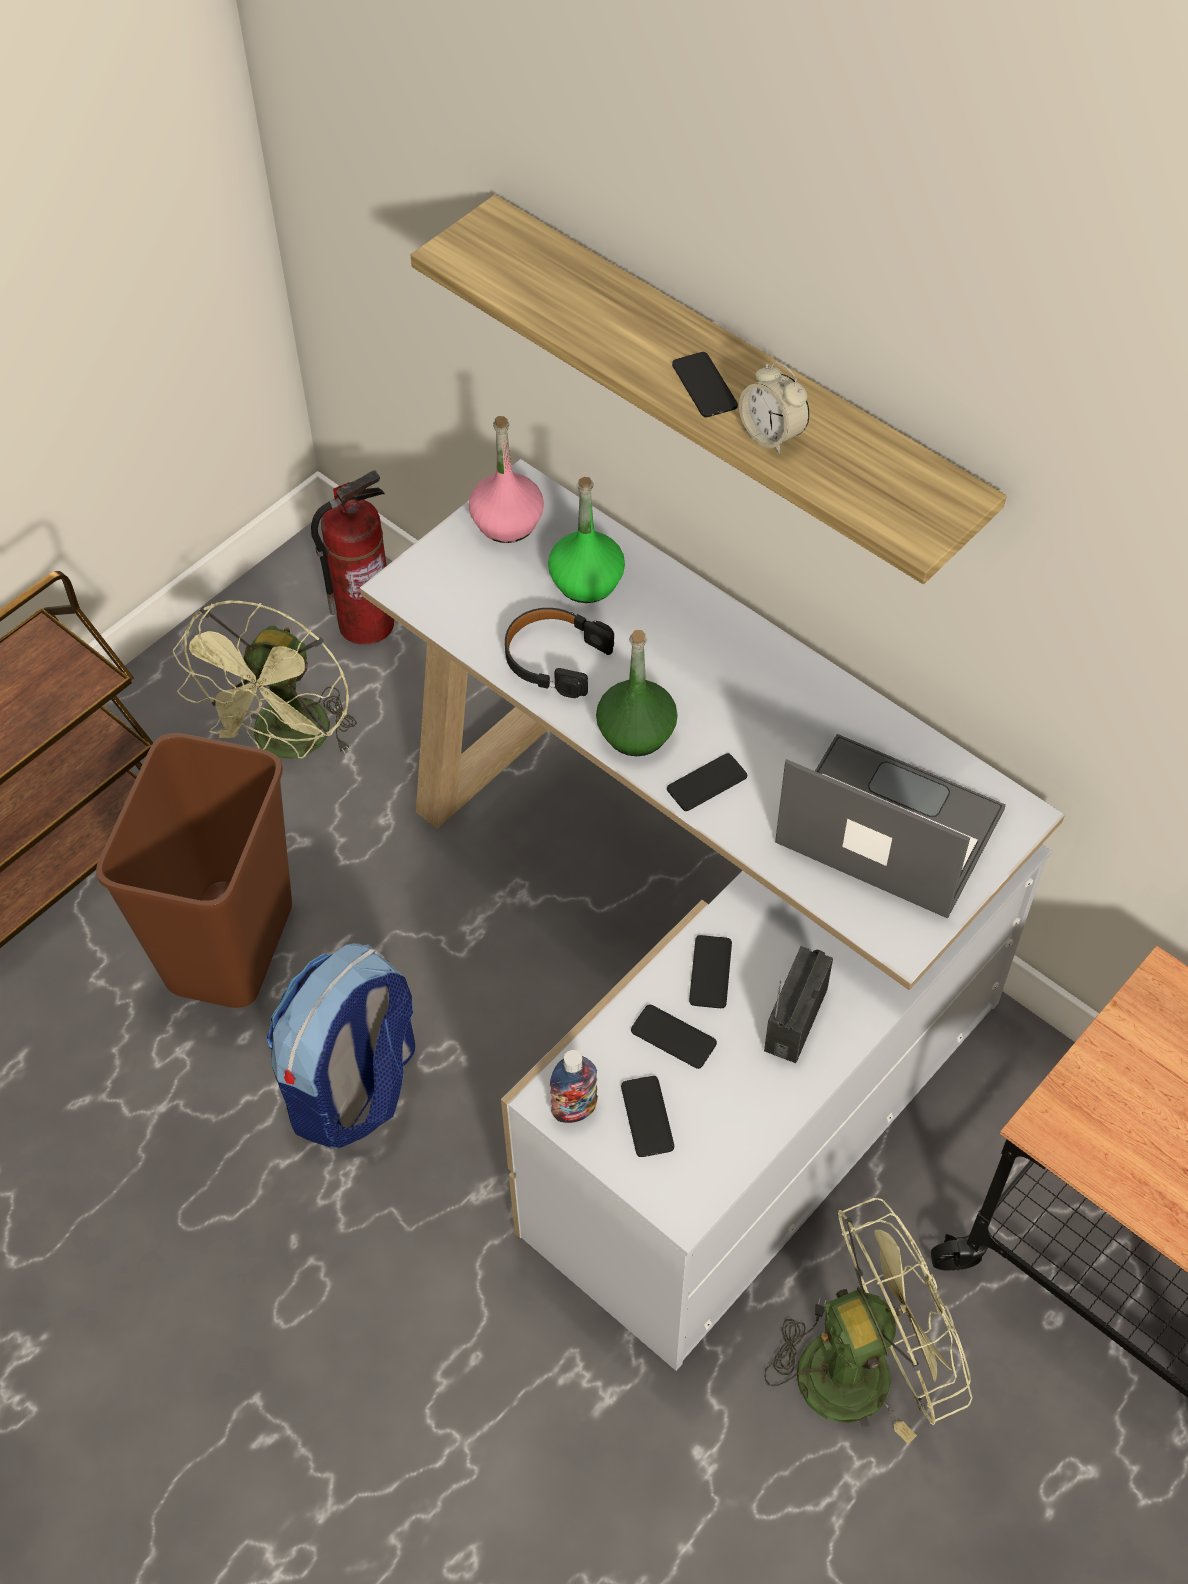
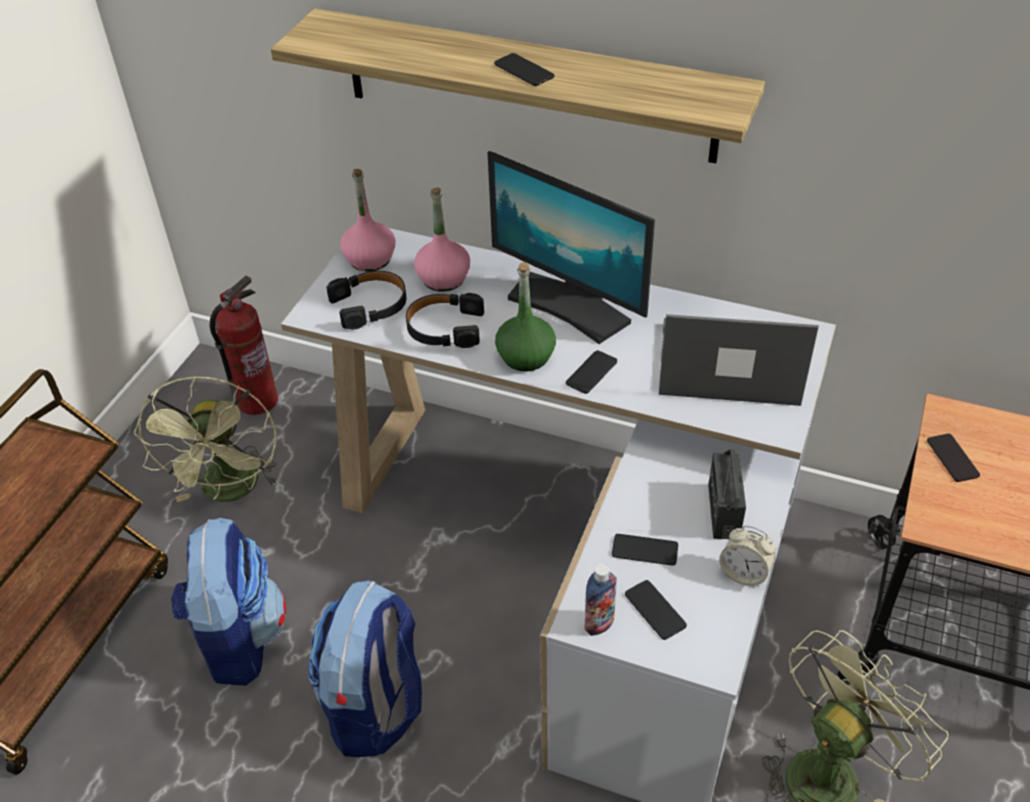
camera: 20 degrees left, 10 degrees down
(229, 944) = (238, 638): brown trash can -> backpack
(478, 595) = (370, 305): none -> black headphones
(586, 582) = (443, 279): green bottle -> pink bottle
(710, 972) = (647, 500): phone -> phone (952, 458)
(727, 675) = (569, 306): none -> monitor
(771, 435) = (587, 85): alarm clock -> alarm clock (744, 573)

